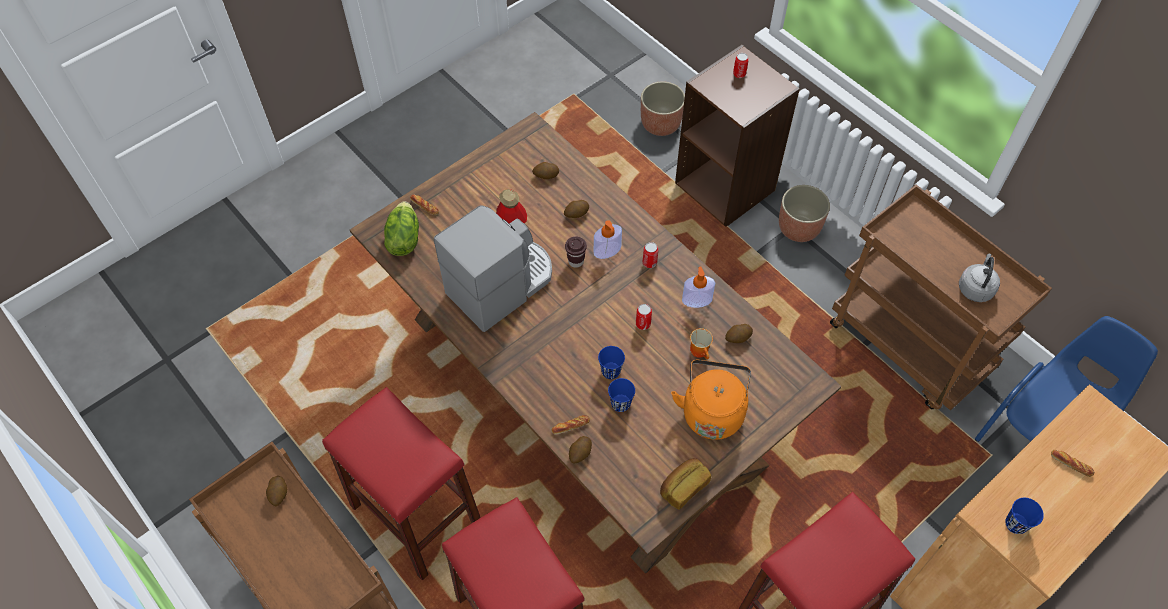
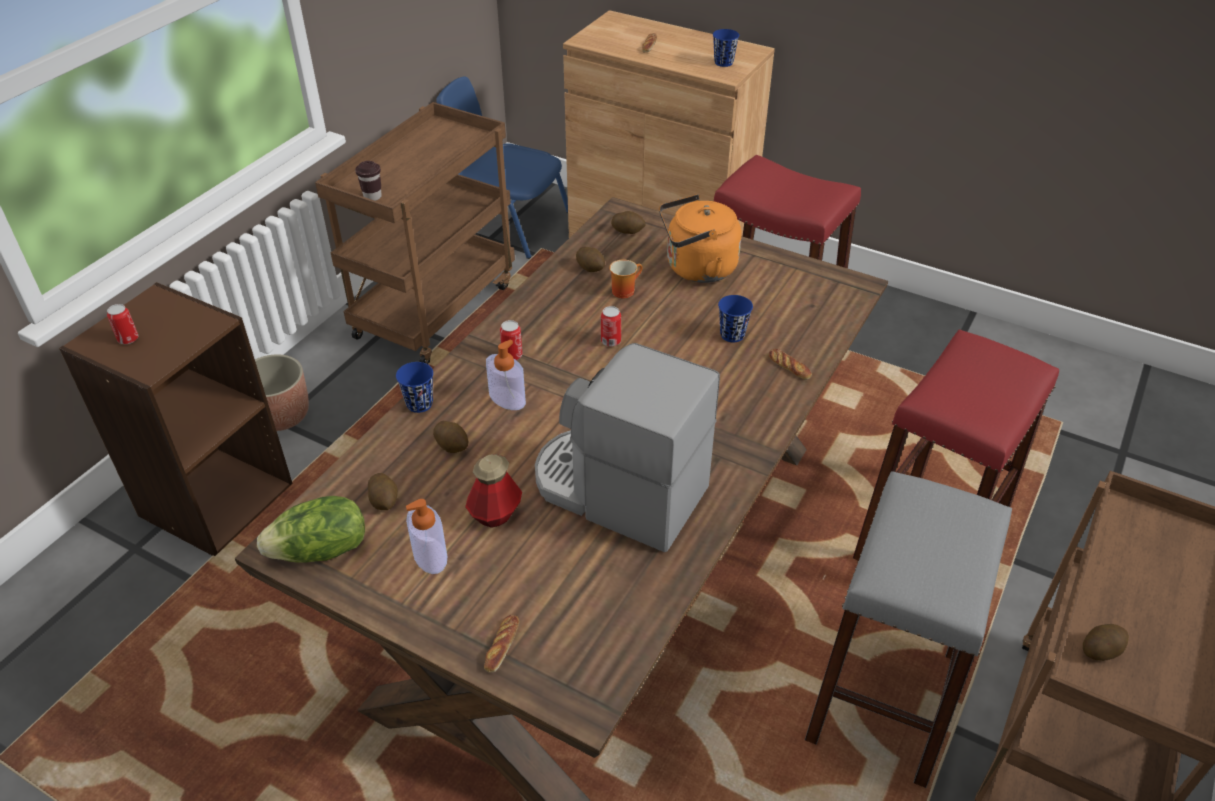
camera: 110 degrees left, 15 degrees down
(403, 239) = (586, 650): lettuce -> lettuce (321, 551)
(416, 515) = (883, 696): red stool -> grey stool
(576, 261) = (540, 424): brown cup -> brown cup (372, 197)
(580, 453) = (817, 351): potato -> potato (628, 231)
(610, 371) = (694, 352): blue cup -> blue cup (419, 404)
(660, 124) = (83, 605): planter -> none
(683, 487) = (799, 271): bread -> none
(697, 300) = (552, 306): soap dispenser -> soap dispenser (430, 555)
(975, 288) = (442, 148): grey kettle -> none

